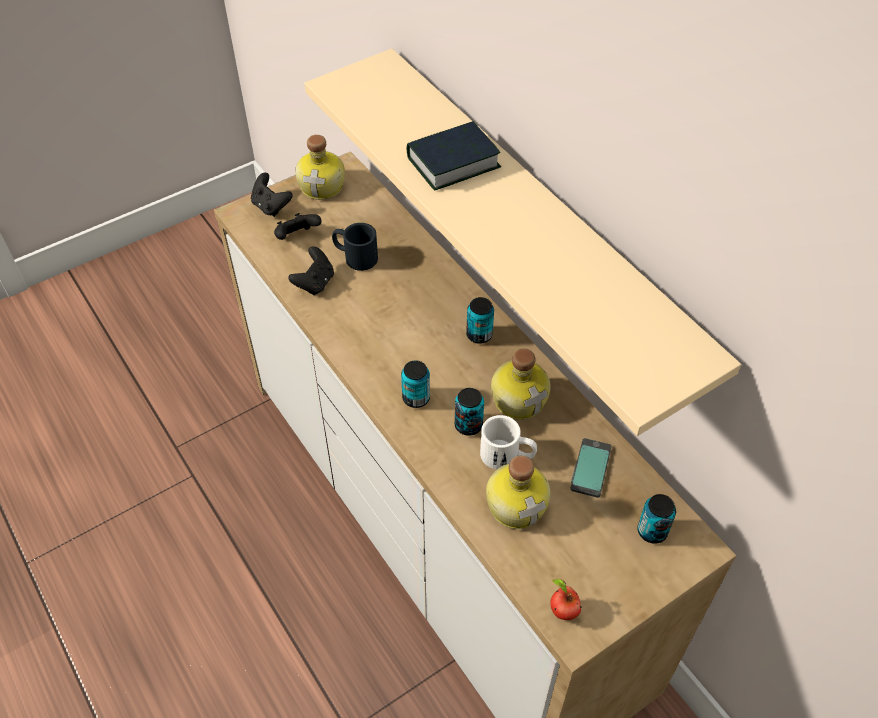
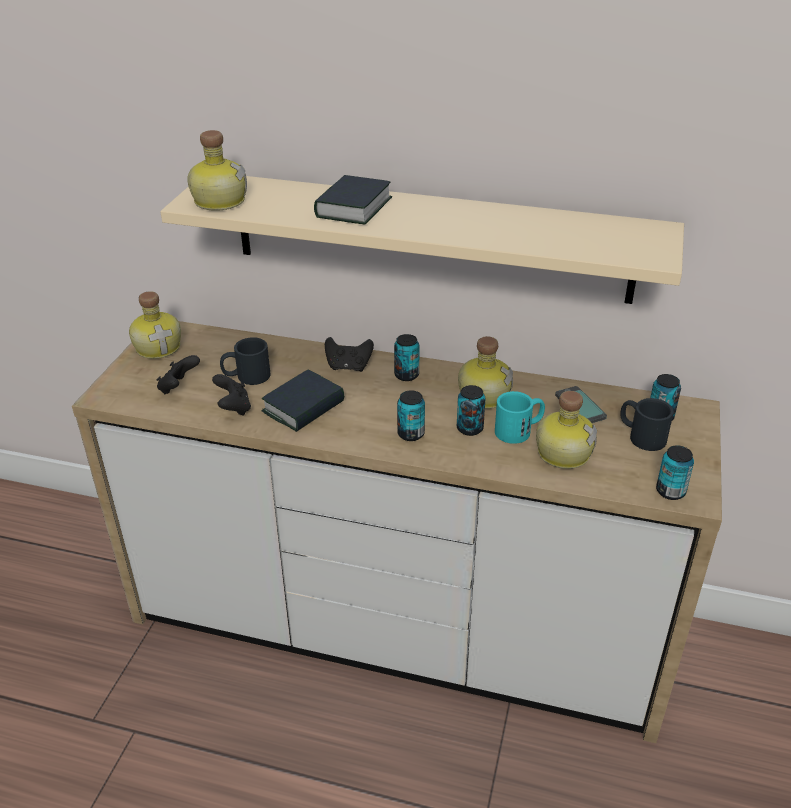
camera: 40 degrees left, 15 degrees down
(271, 206) = (127, 379): black game controller -> black game controller (348, 367)
(358, 93) = (219, 200): none -> bottle
(365, 316) = (304, 407): none -> book
(507, 455) = (519, 430): white mug -> turquoise mug
(562, 611) = (670, 491): apple -> can
(608, 537) = (641, 435): none -> black mug

